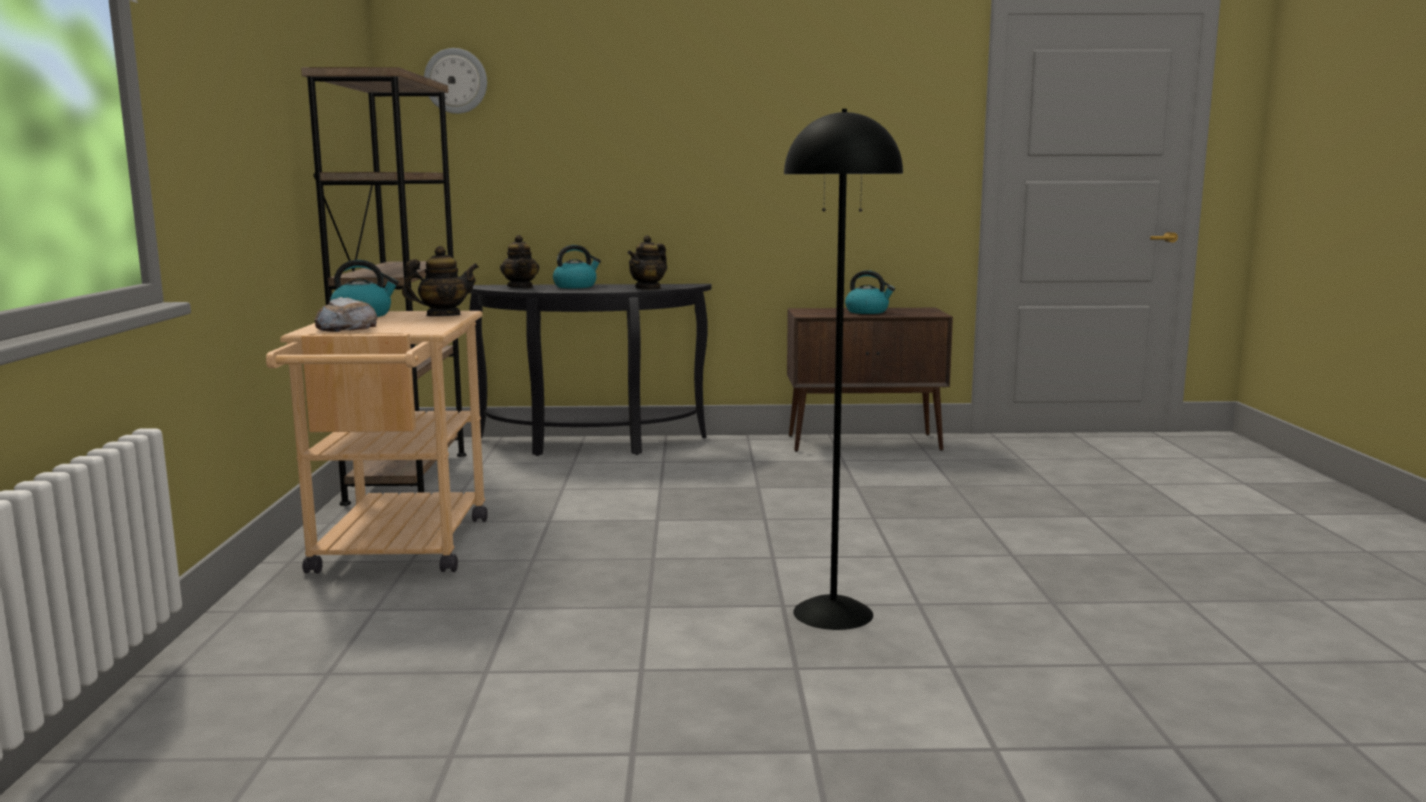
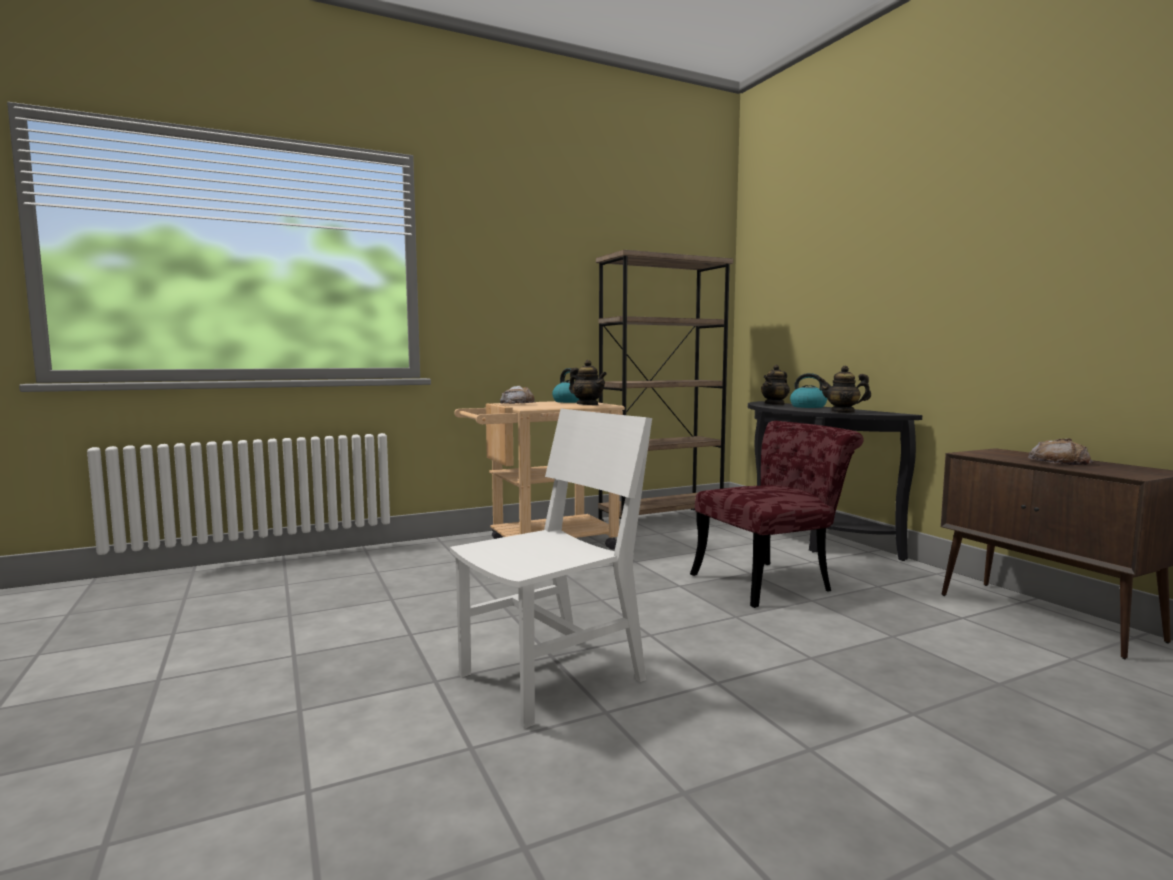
camera: 65 degrees right, 5 degrees down
(456, 81) = (771, 255): wall clock -> none
(694, 486) = (771, 581): none -> red chair
(833, 612) = (552, 677): black floor lamp -> white chair
(867, 312) = (1059, 461): kettle -> bread

